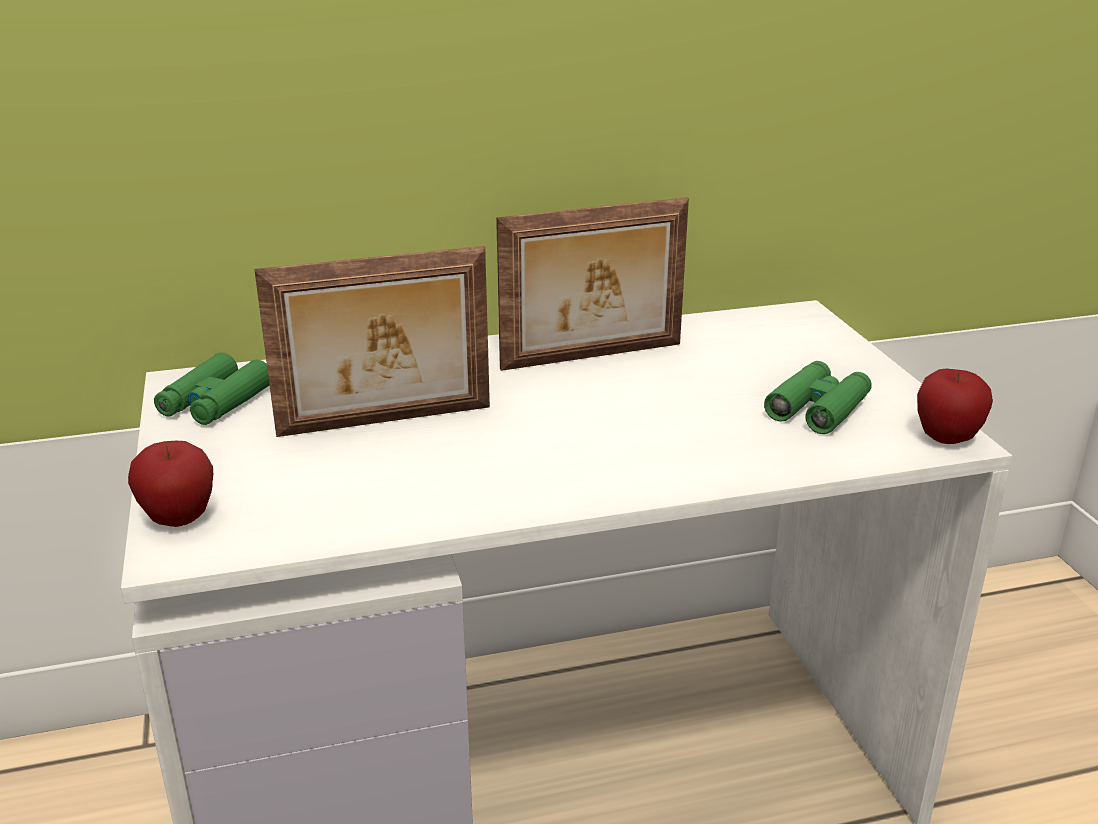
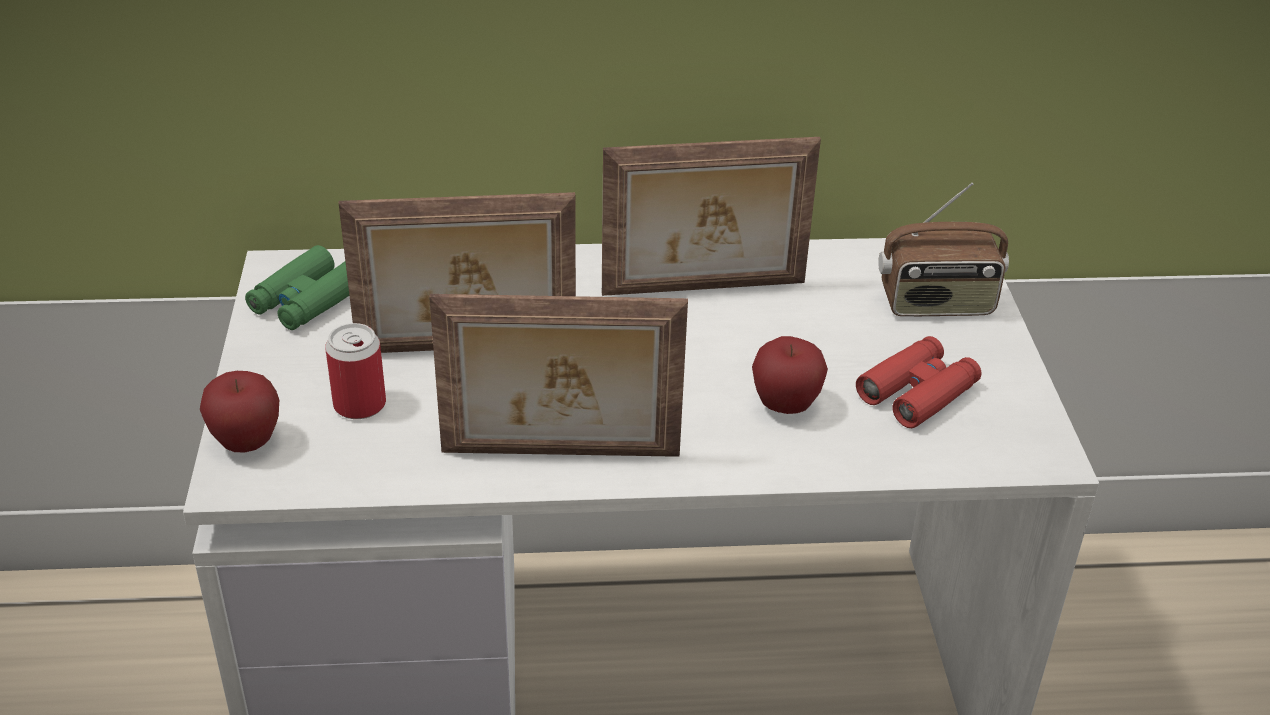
camera: 10 degrees right, 10 degrees up
(291, 475) = (359, 405): none -> can
(507, 492) = (560, 455): none -> picture frame
(802, 347) = (937, 304): none -> radio
(818, 408) = (917, 392): green binoculars -> red binoculars
(946, 439) = (1037, 452): apple -> apple (785, 406)

